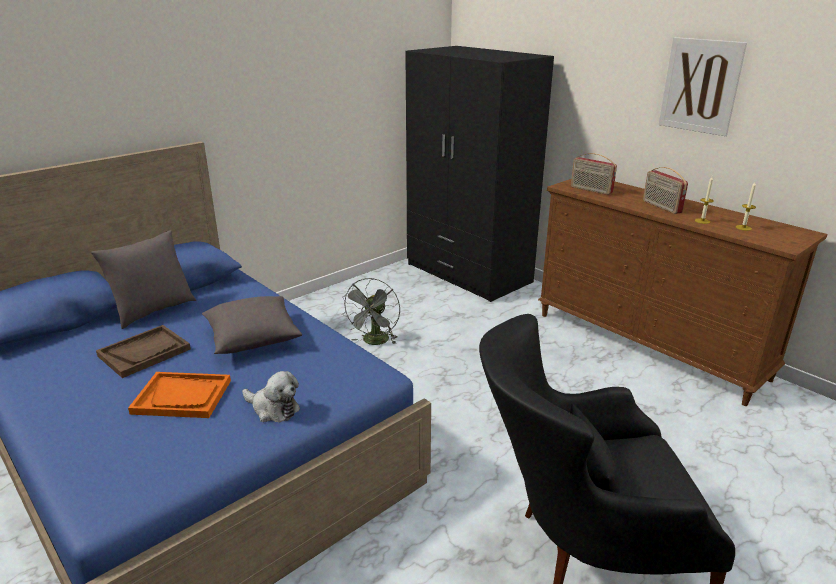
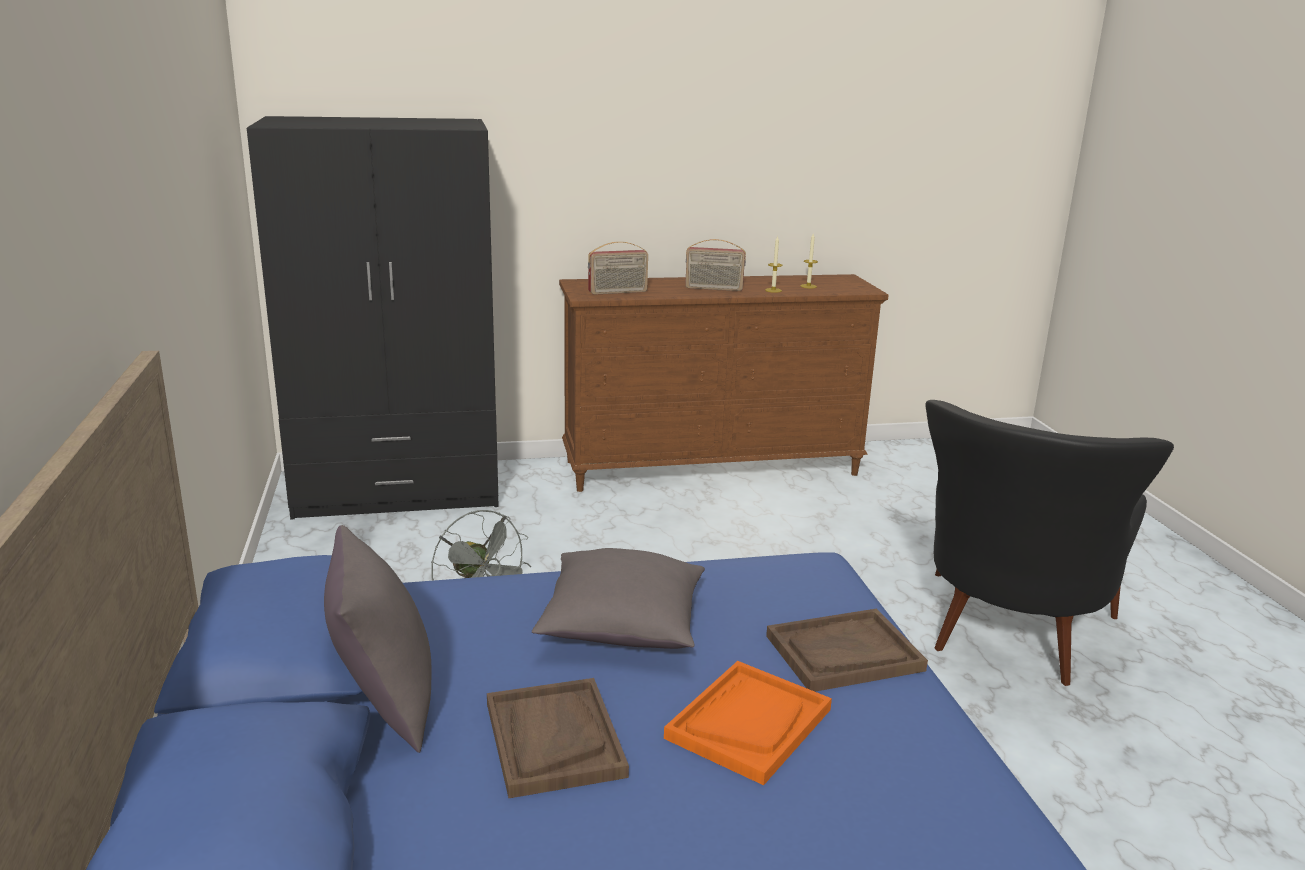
camera: 60 degrees left, 5 degrees down
(273, 409) = (844, 653): plush toy -> brown tray
(700, 86) = (697, 139): picture -> none

